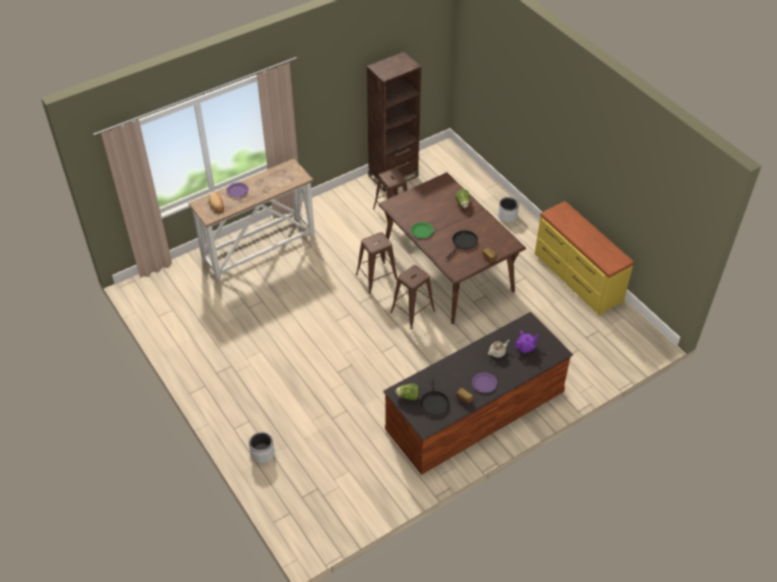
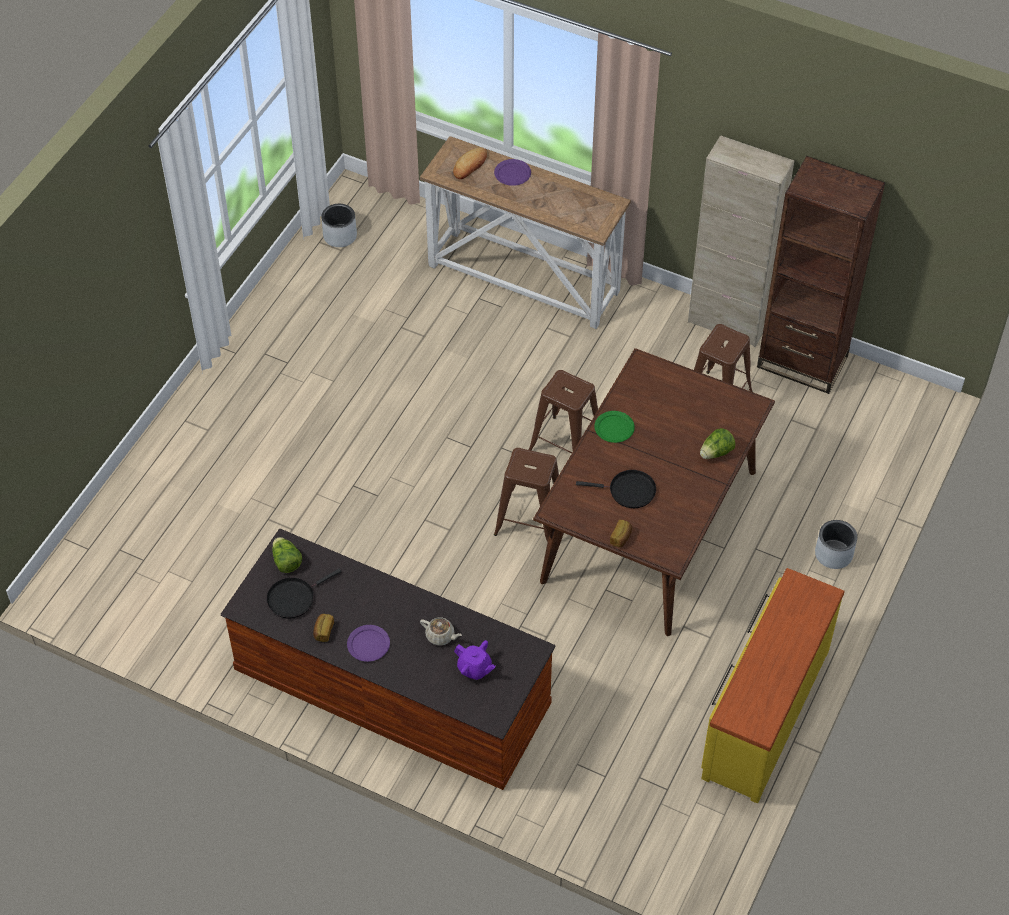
camera: 60 degrees right, 5 degrees up
(262, 453) = (164, 471): grey planter -> grey planter (339, 236)
(350, 189) = (727, 323): none -> beige cabinet

